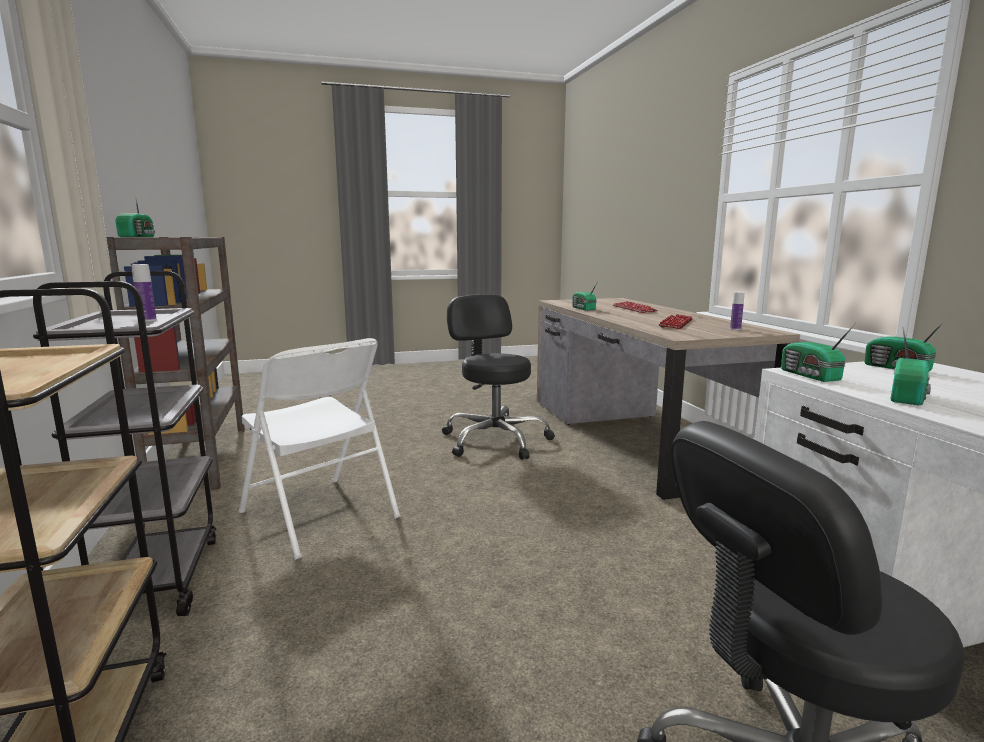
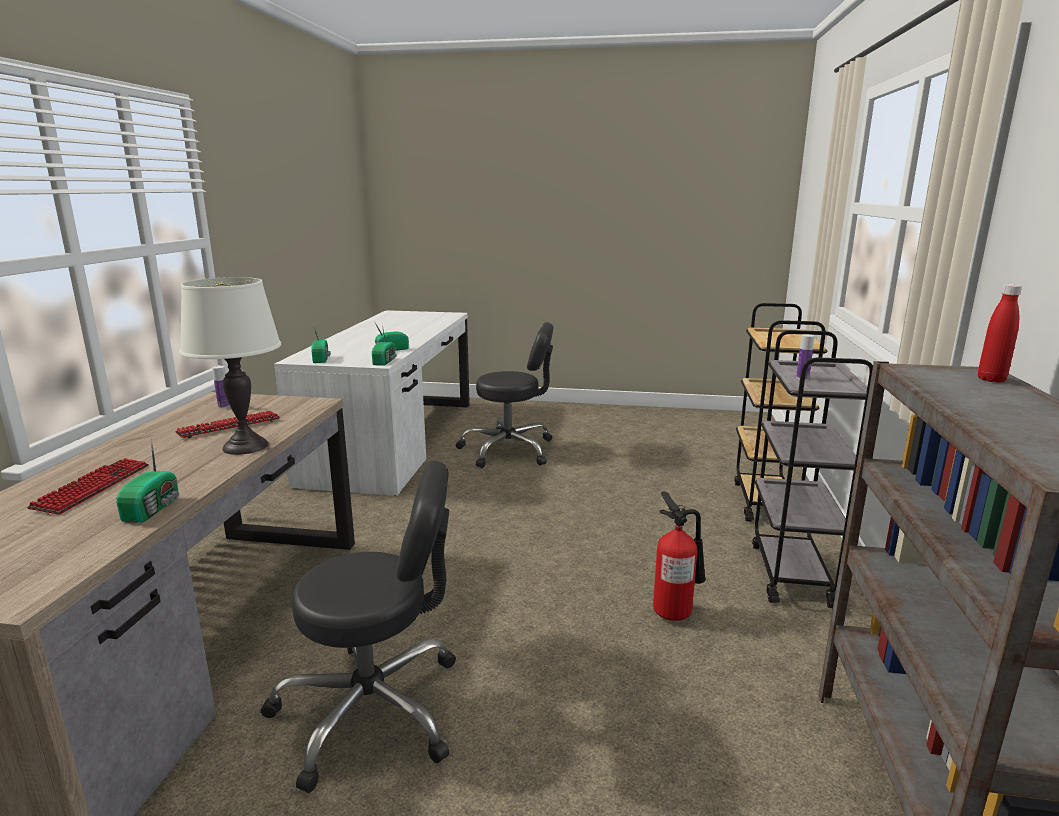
camera: 155 degrees left, 5 degrees up
(139, 237) = (991, 379): radio -> red bottle
(318, 515) = (675, 611): white chair -> fire extinguisher
(493, 439) = (379, 710): black office chair -> black office chair turned 90 degrees counterclockwise
(625, 320) = (245, 446): none -> white table lamp

